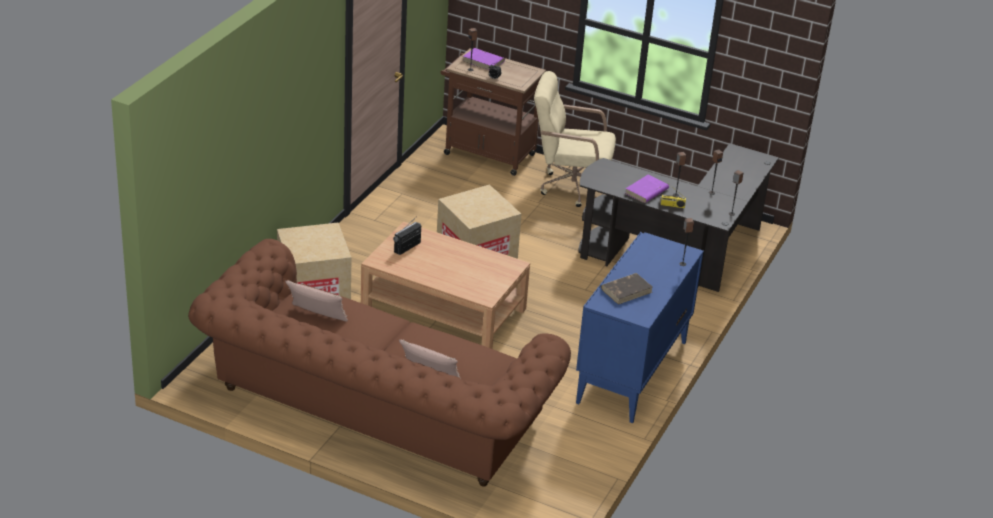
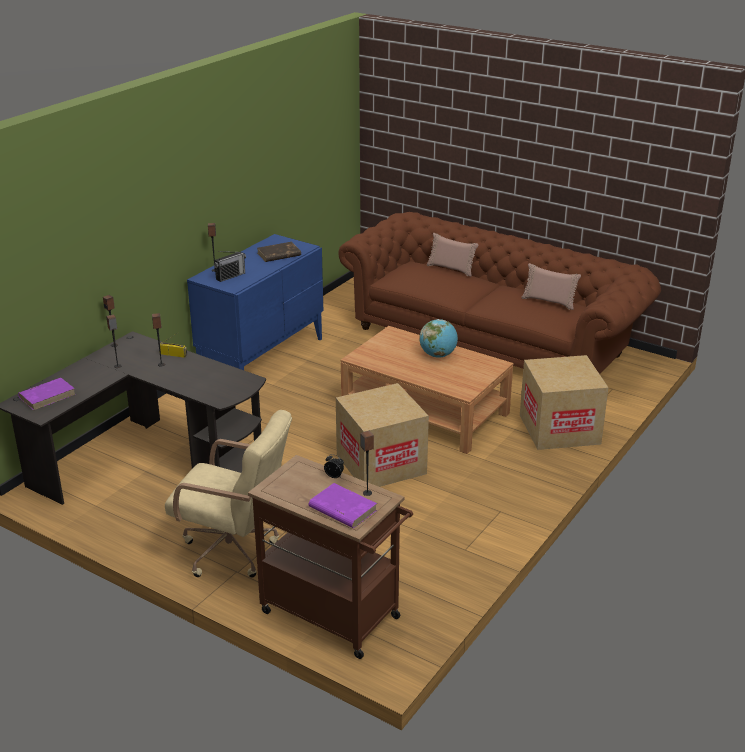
camera: 170 degrees left, 5 degrees down
(407, 247) = (466, 375): radio -> radio (230, 276)
(435, 269) = (438, 355): none -> globe
(646, 191) = (192, 369): purple book -> purple book (47, 396)

